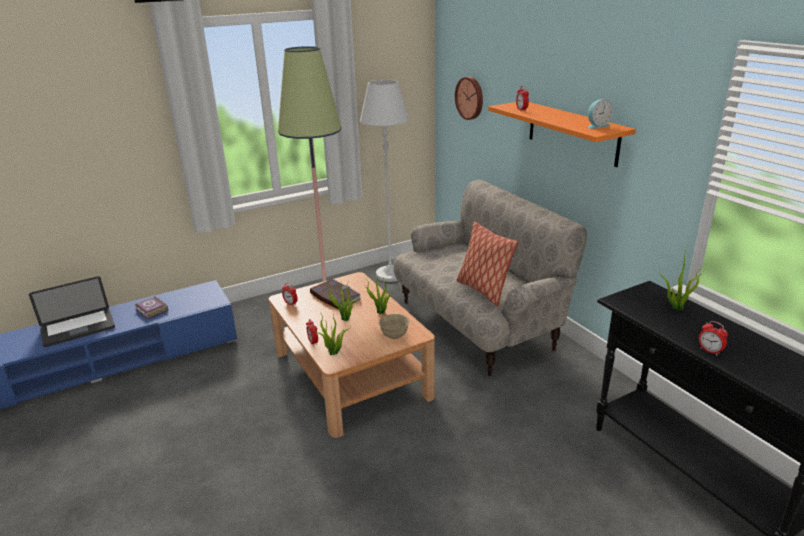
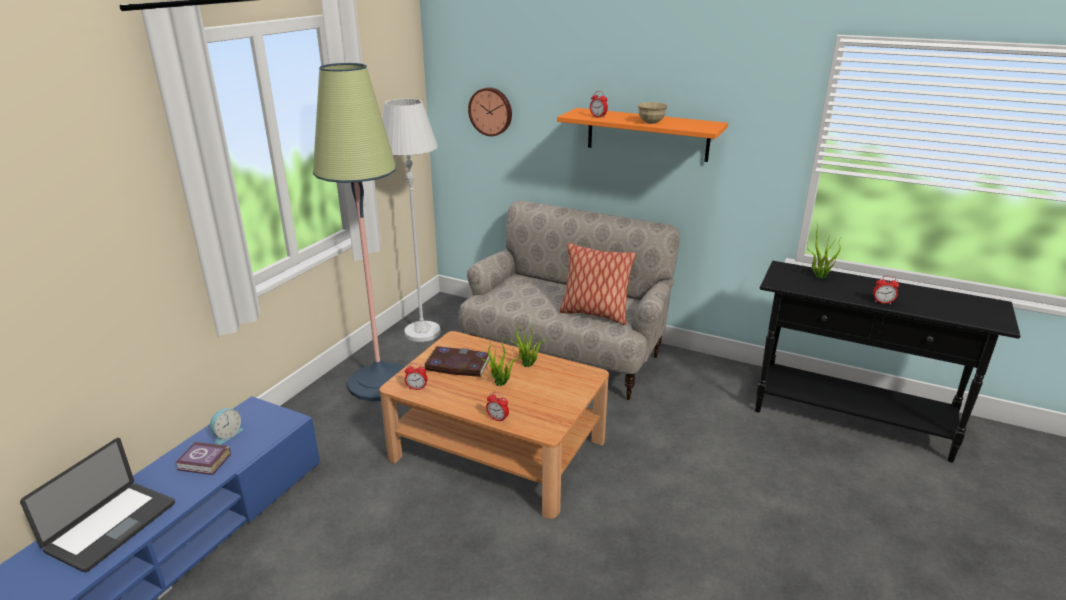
camera: 35 degrees left, 0 degrees up
(333, 353) = (534, 421): potted plant -> none
(394, 336) = (571, 383): beige bowl -> beige bowl (651, 122)
(597, 126) = (695, 124): alarm clock -> alarm clock (227, 435)

